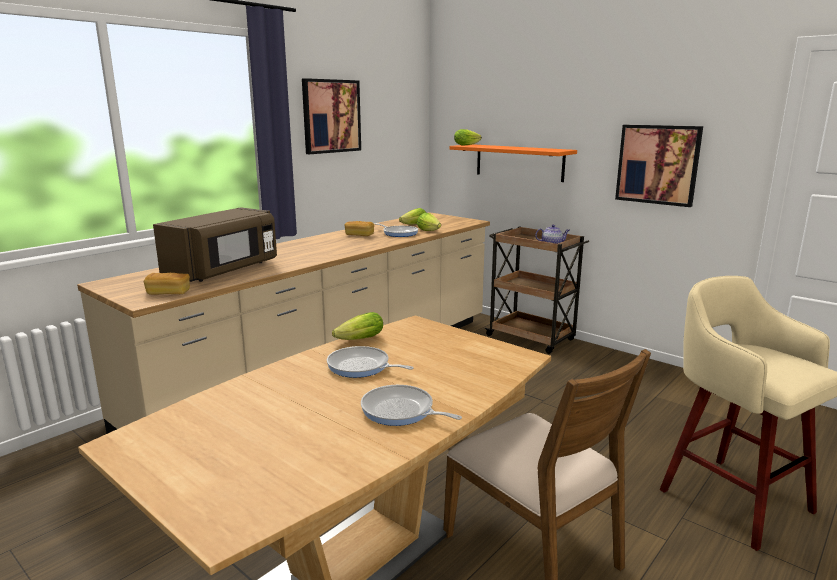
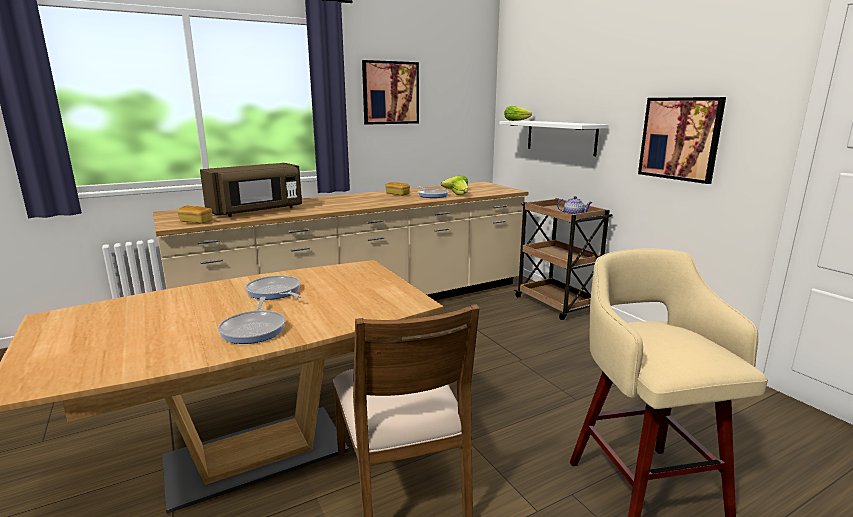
camera: 20 degrees right, 0 degrees up
(357, 340) = (301, 272): lettuce -> none
(400, 411) = (254, 329): frying pan -> frying pan turned 150 degrees counterclockwise
(519, 162) = (560, 137): orange shelf -> white shelf

